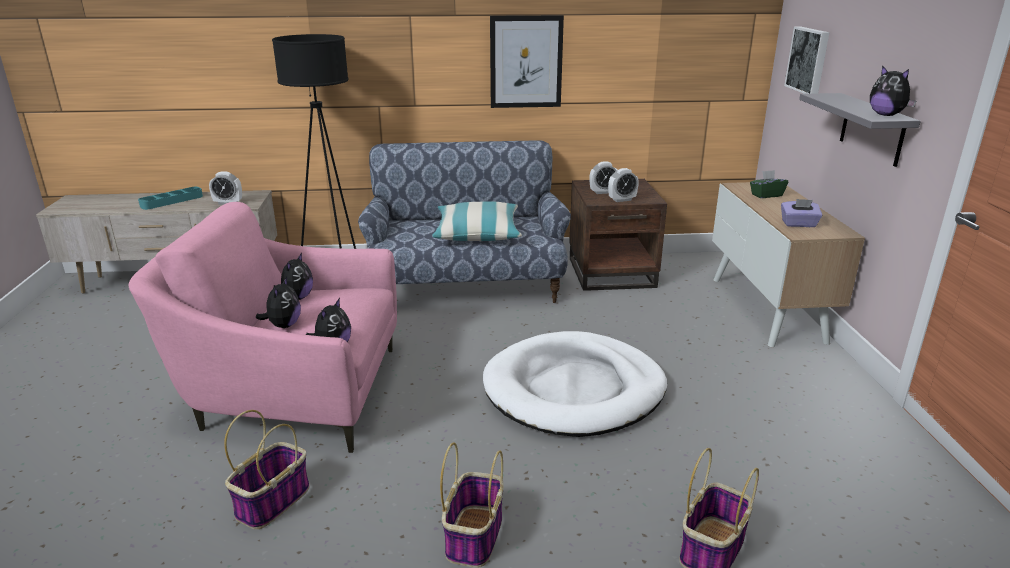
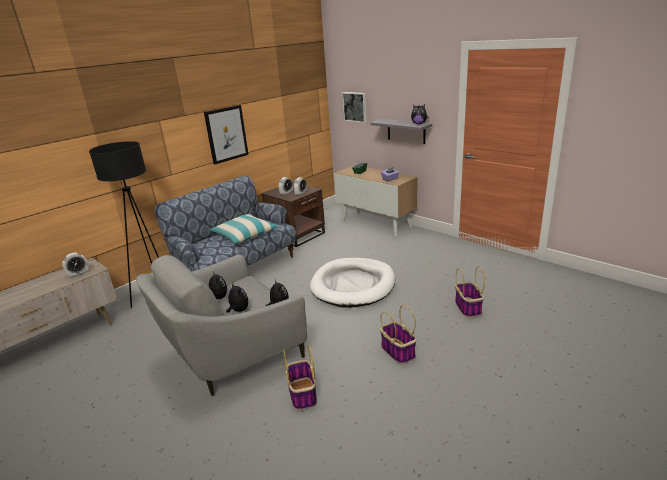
camera: 40 degrees left, 0 degrees up
(172, 201) = (29, 289): turquoise tray -> none
(293, 393) = (232, 354): pink armchair -> grey armchair

